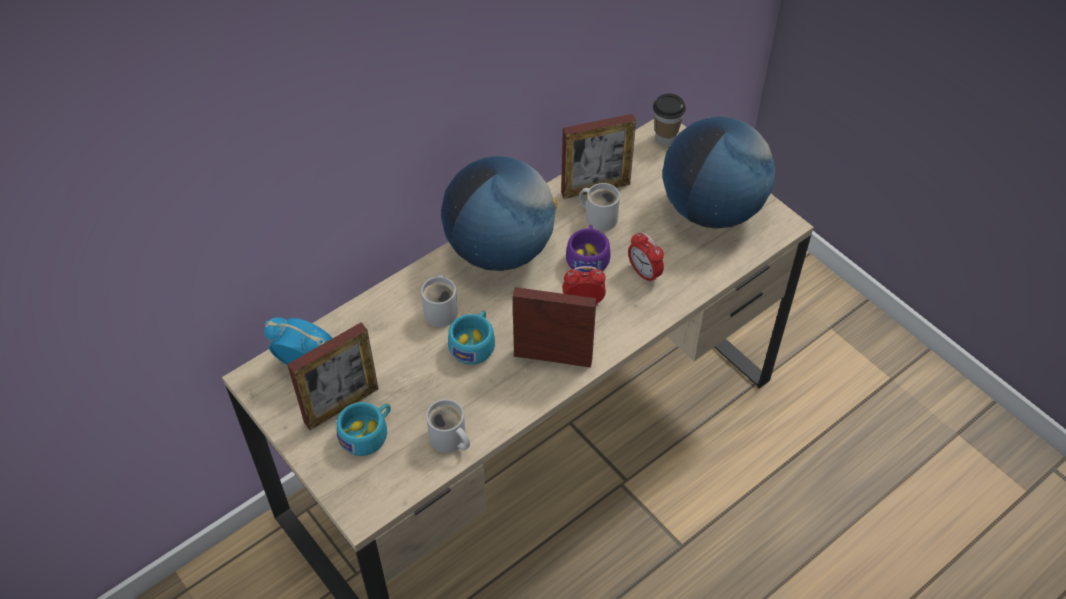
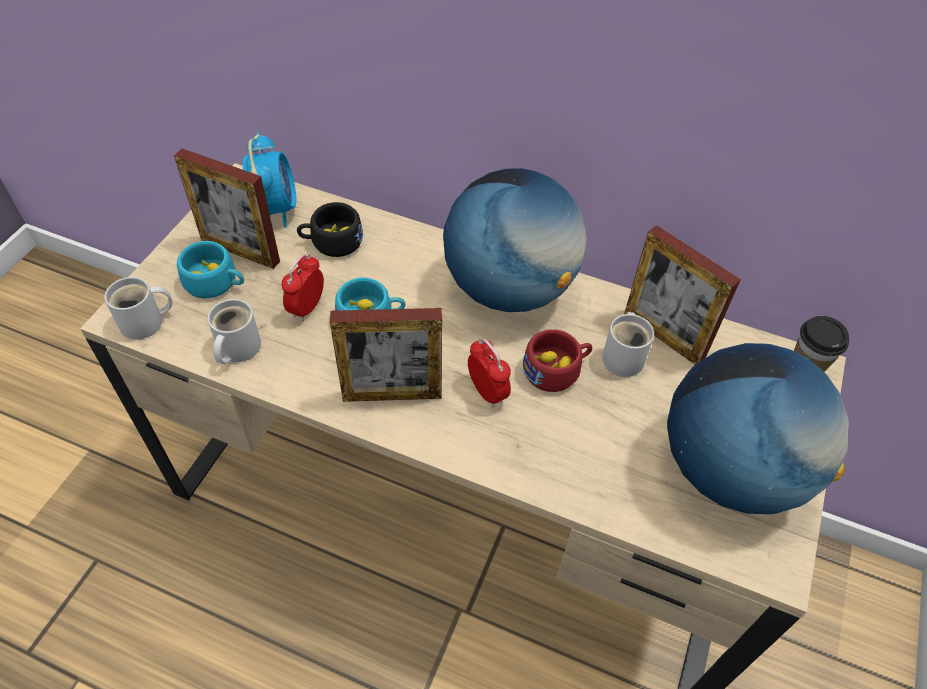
camera: 60 degrees right, 0 degrees up
(375, 340) = (331, 242): none -> black cup
(442, 310) = (399, 276): white mug -> white mug (146, 323)
(553, 357) = (392, 394): picture frame -> picture frame turned 105 degrees clockwise
(588, 257) = (557, 369): purple cup -> red cup
(644, 273) = (573, 435): alarm clock -> alarm clock (307, 307)

